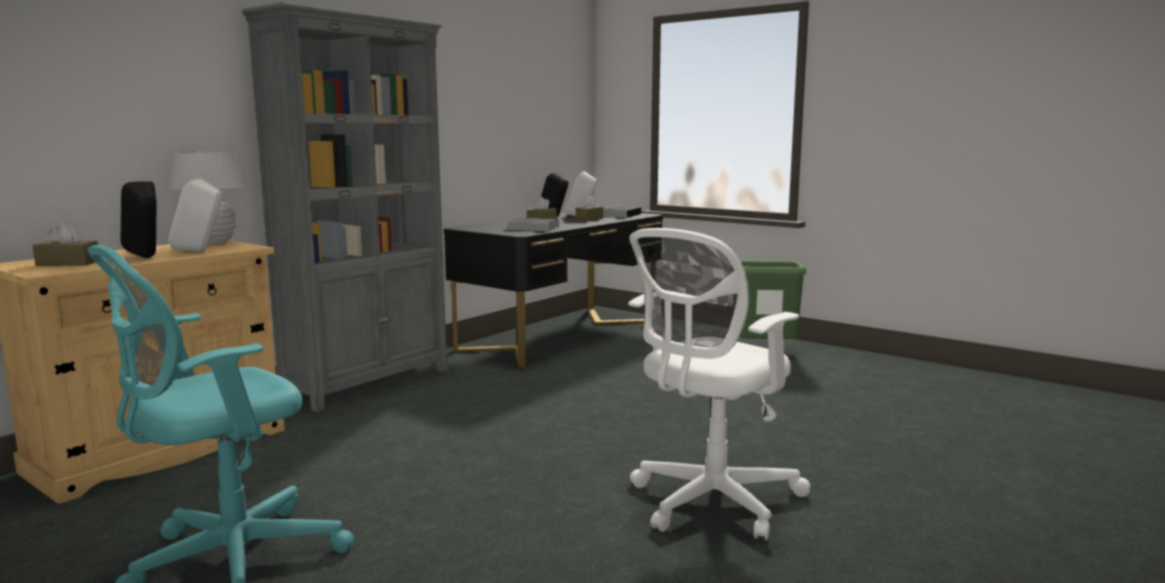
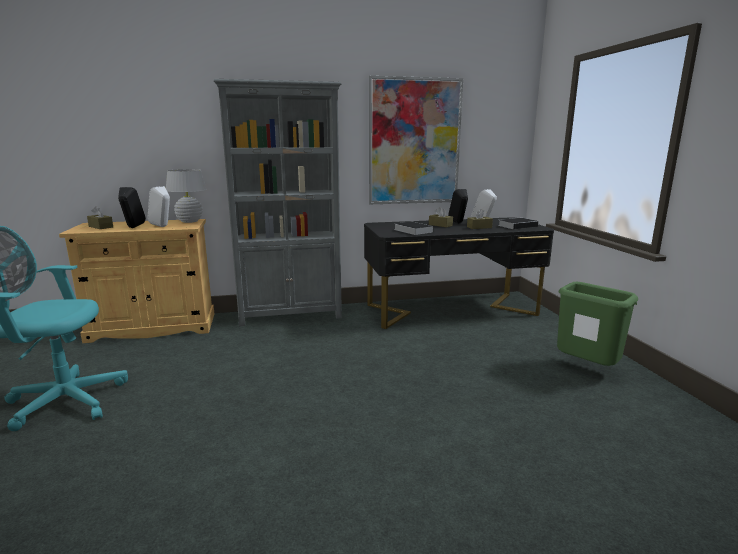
camera: 40 degrees right, 5 degrees up
(487, 112) = (414, 142): none -> picture
(709, 503) = (293, 490): white office chair -> none

